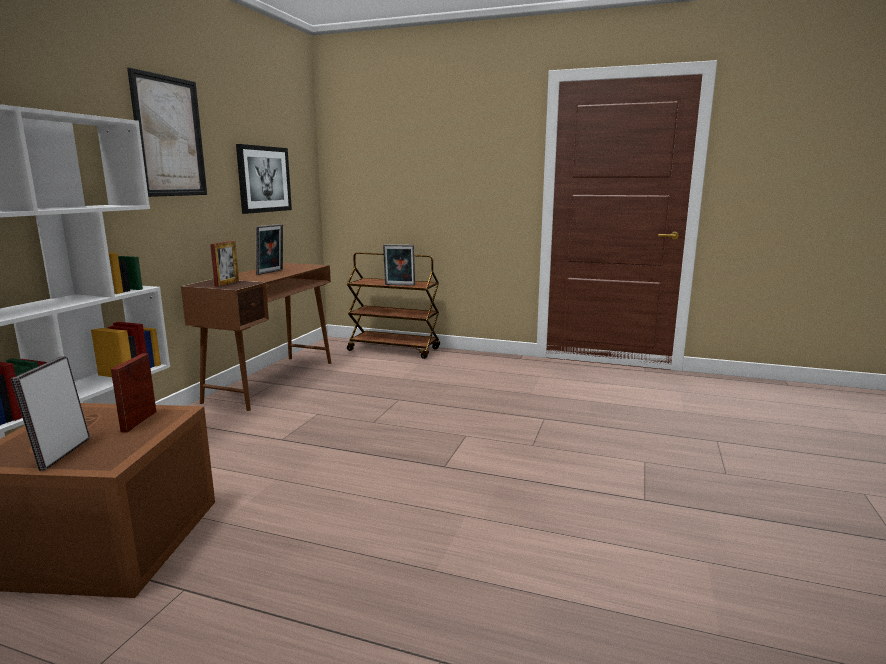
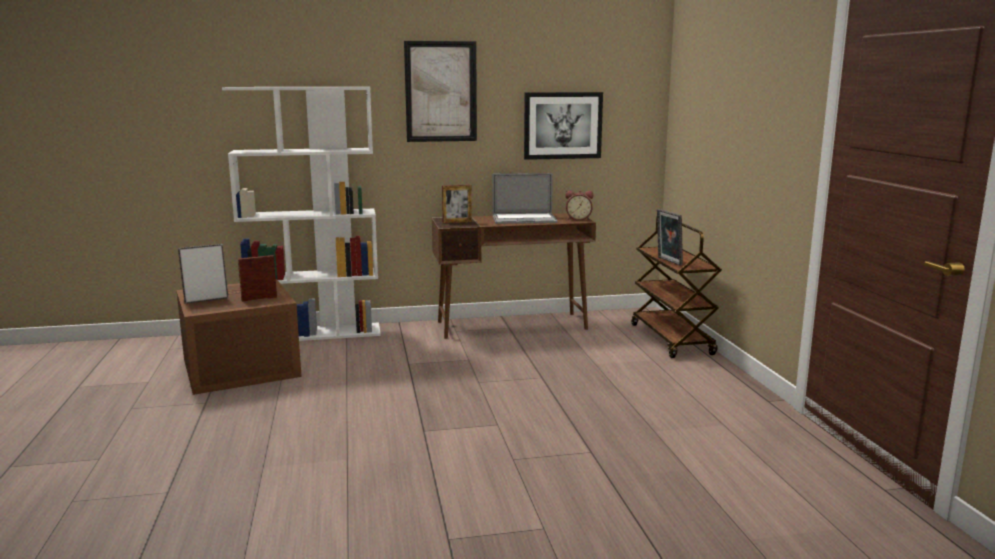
camera: 60 degrees right, 0 degrees up
(271, 272) = (524, 219): picture frame -> laptop
(307, 265) = (578, 219): none -> alarm clock

